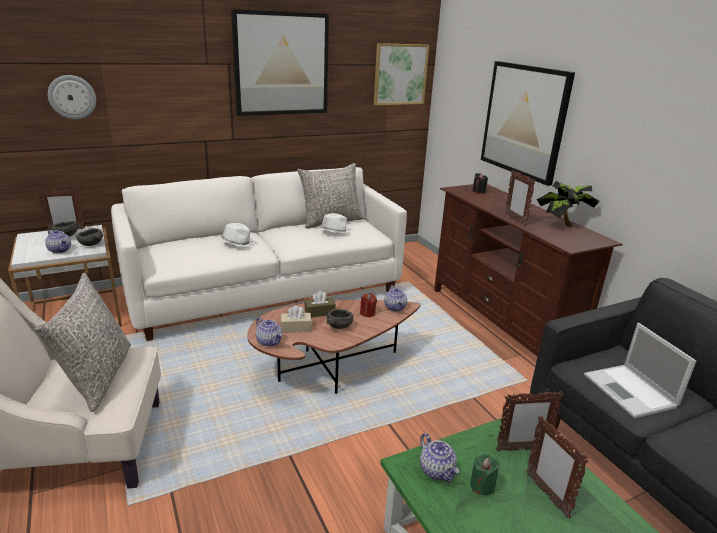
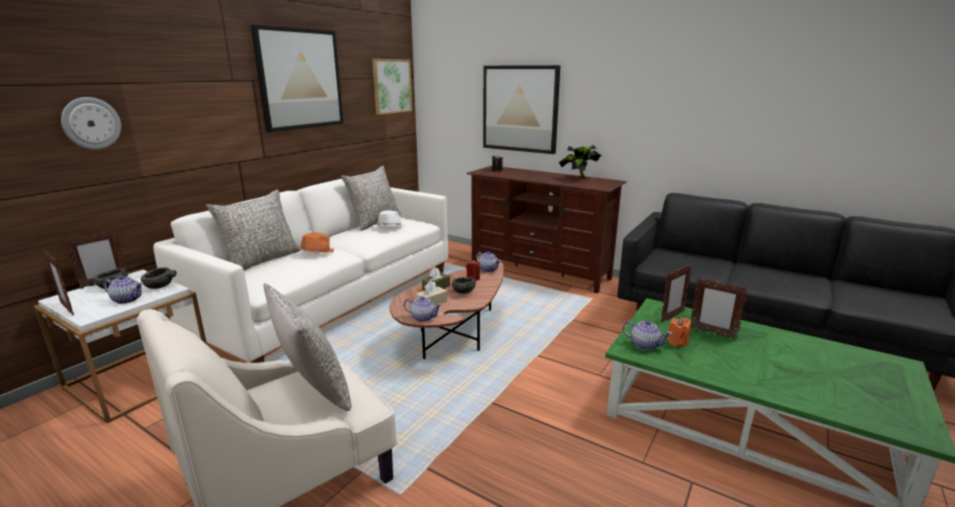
camera: 30 degrees left, 5 degrees down
(191, 239) = (262, 260): none -> grey pillow
(237, 243) = (316, 252): white hat -> orange hat
(482, 486) = (677, 342): green candle -> orange candle
(515, 219) = (548, 180): picture frame -> picture frame (67, 309)
(631, 392) = (692, 267): laptop -> none

